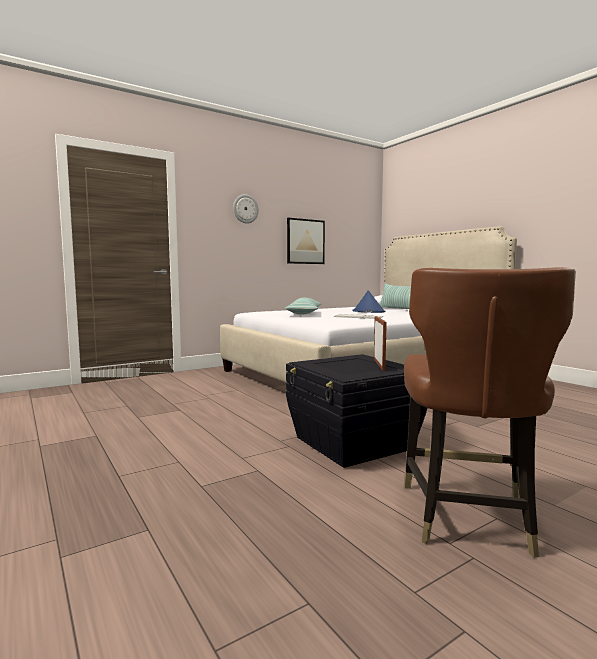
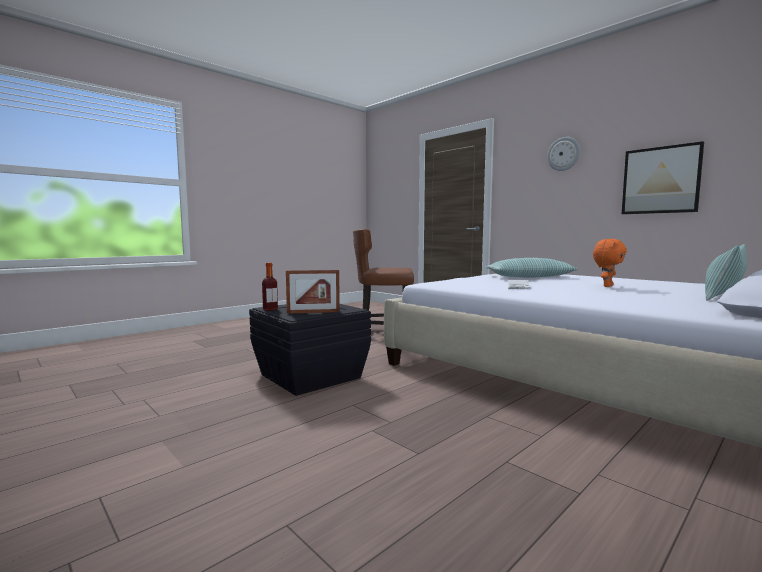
camera: 80 degrees right, 0 degrees up
(358, 375) = (270, 309): none -> bottle
(368, 312) = (607, 286): blue hat -> orange plush toy
(467, 516) = (168, 406): brown chair -> brown chair (384, 332)

